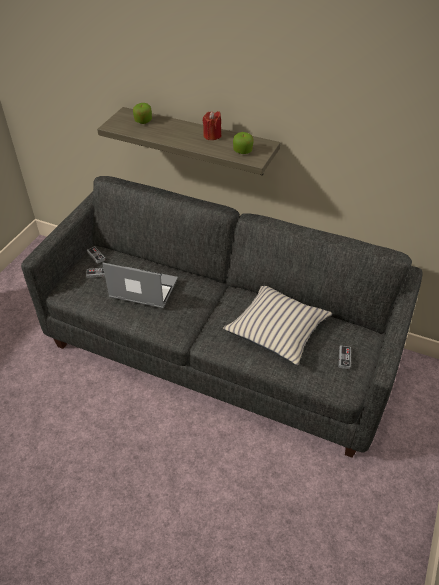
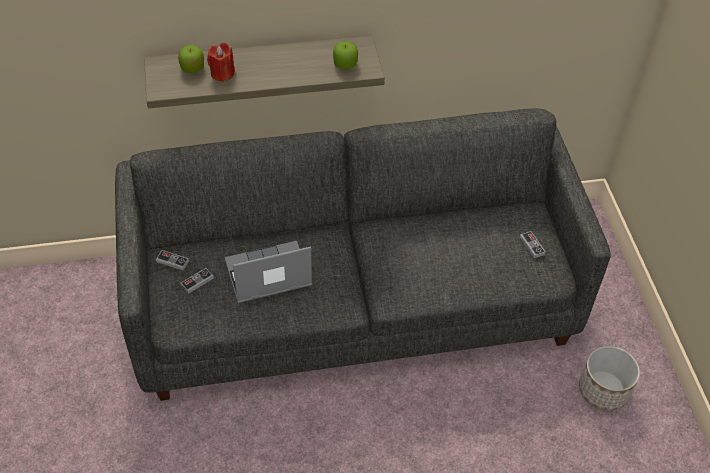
camera: 35 degrees left, 5 degrees up
(212, 136) = (293, 57): red candle -> red candle (222, 73)
(277, 329) = (447, 247): beige pillow -> none
(357, 509) = (602, 390): none -> planter

